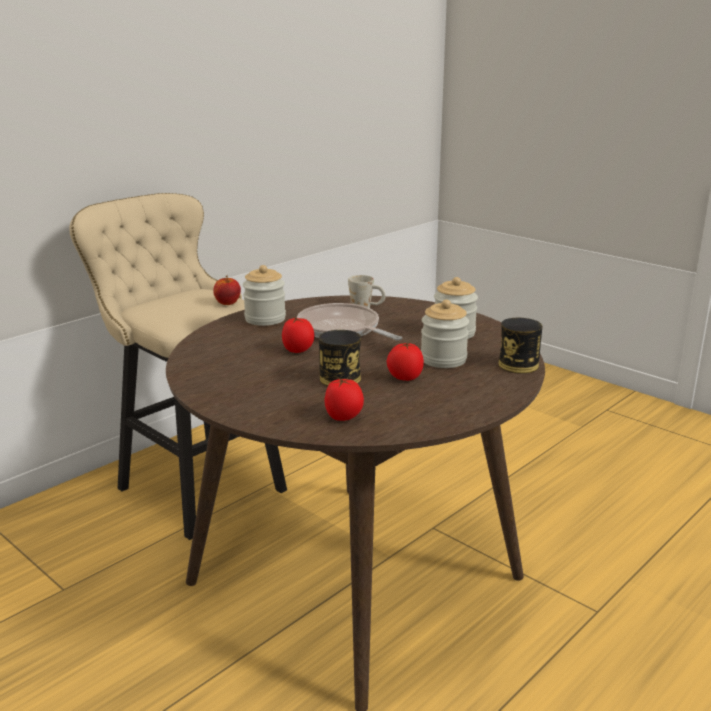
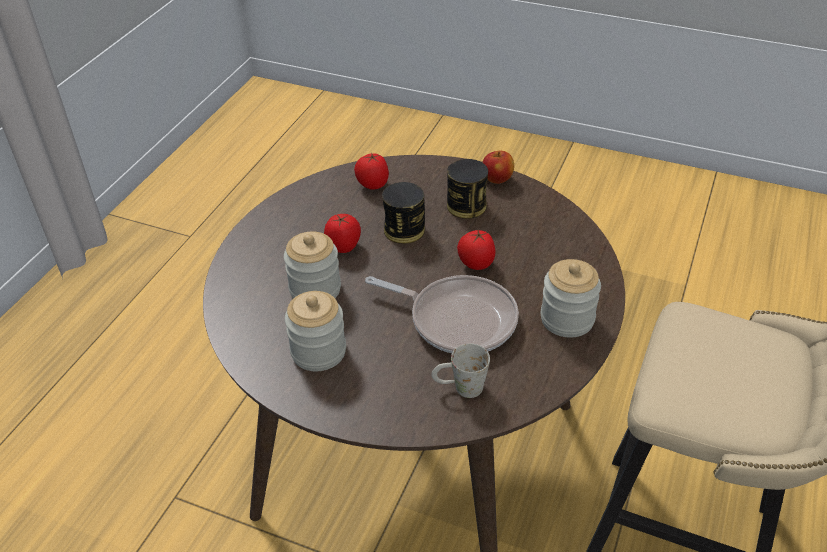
camera: 160 degrees right, 20 degrees up
(227, 303) = (685, 390): apple -> apple (497, 179)
(518, 365) = (232, 301): can -> can (466, 206)

